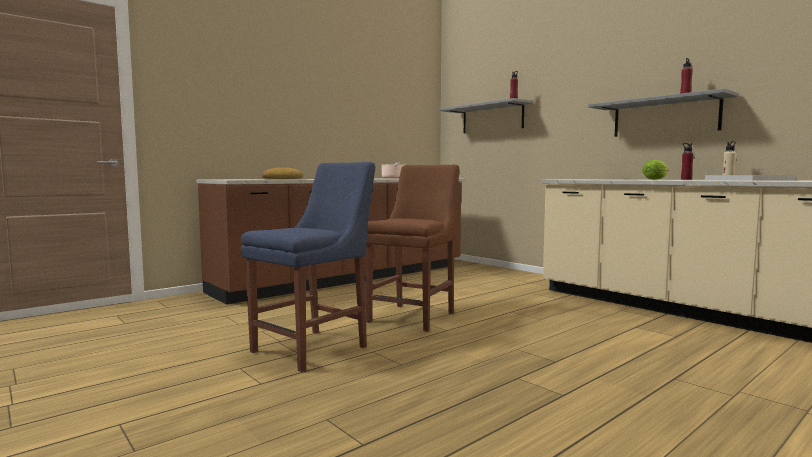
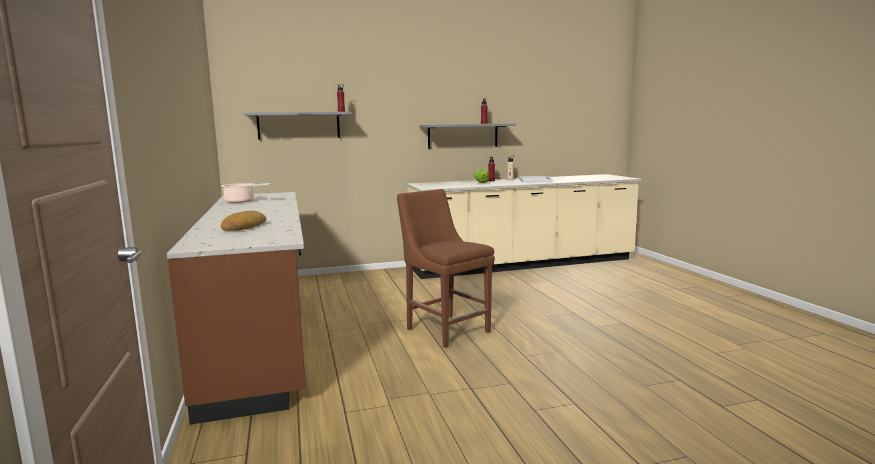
camera: 65 degrees left, 5 degrees up
(314, 348) = (501, 375): blue chair -> none

